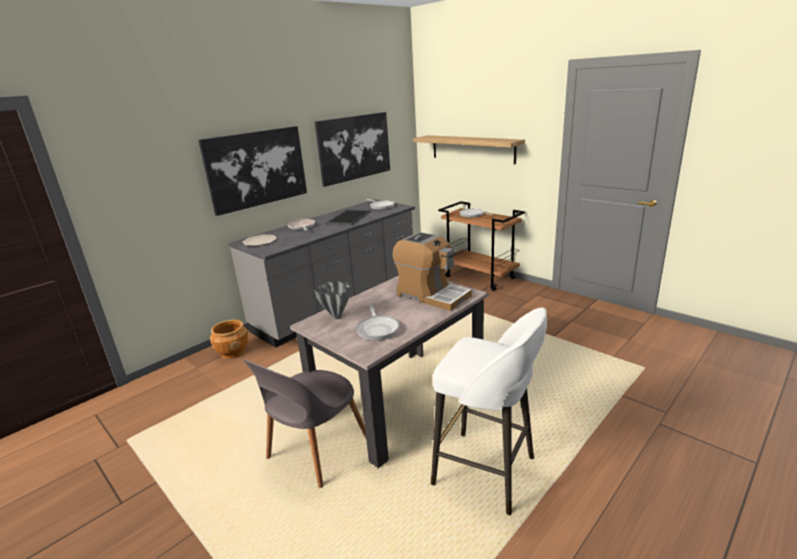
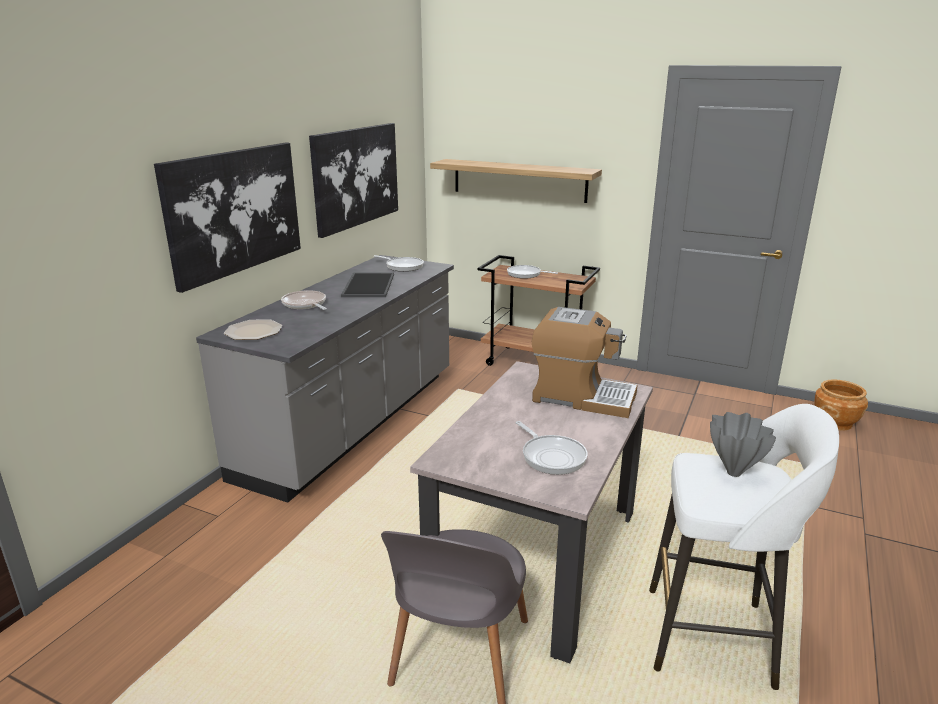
camera: 20 degrees left, 0 degrees up
(233, 352) = (216, 520): brown planter -> brown planter (835, 423)
(337, 317) = (473, 444): grey vase -> grey vase (732, 472)

